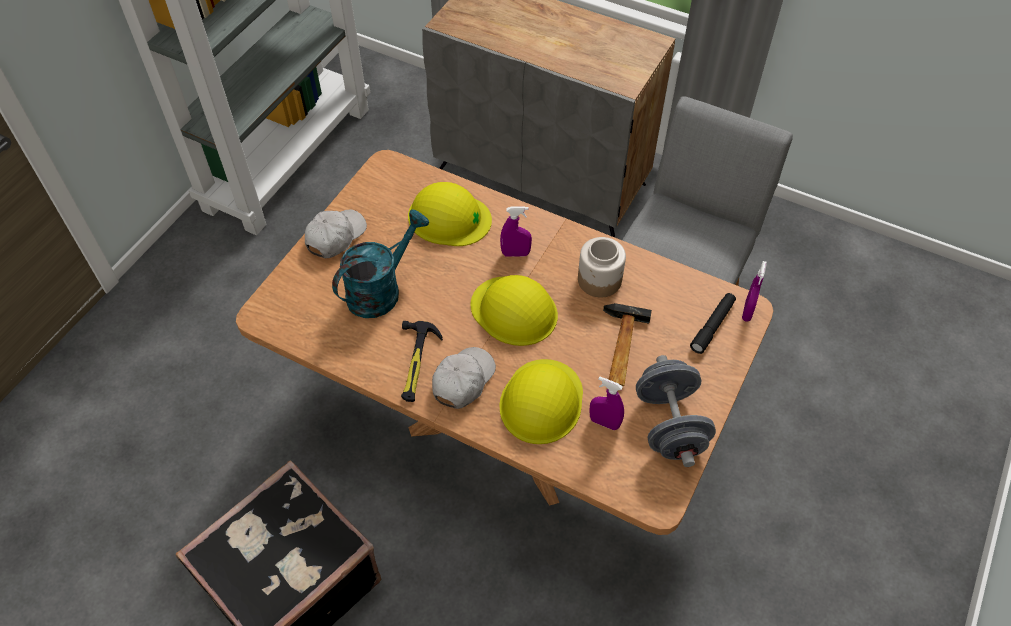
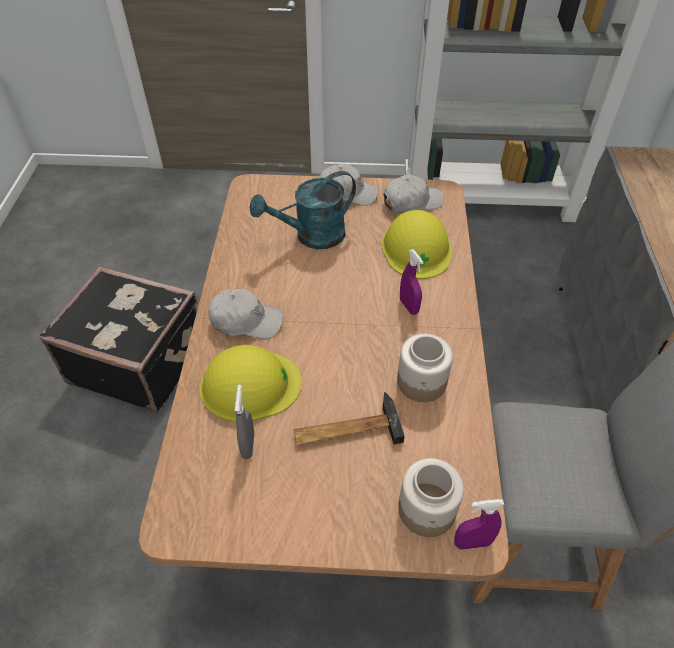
camera: 65 degrees right, 5 degrees down
(381, 289) = (311, 236): turquoise watering can -> turquoise watering can turned 135 degrees clockwise
(385, 194) = (412, 202): none -> white cap
(416, 363) = (249, 285): hammer -> none
(514, 311) = (342, 329): yellow hard hat -> none
(604, 422) = (248, 445): purple spray bottle -> grey spray bottle
(670, 425) = (271, 508): grey dumbbell -> none
(712, 326) = (427, 510): black flashlight -> jar

